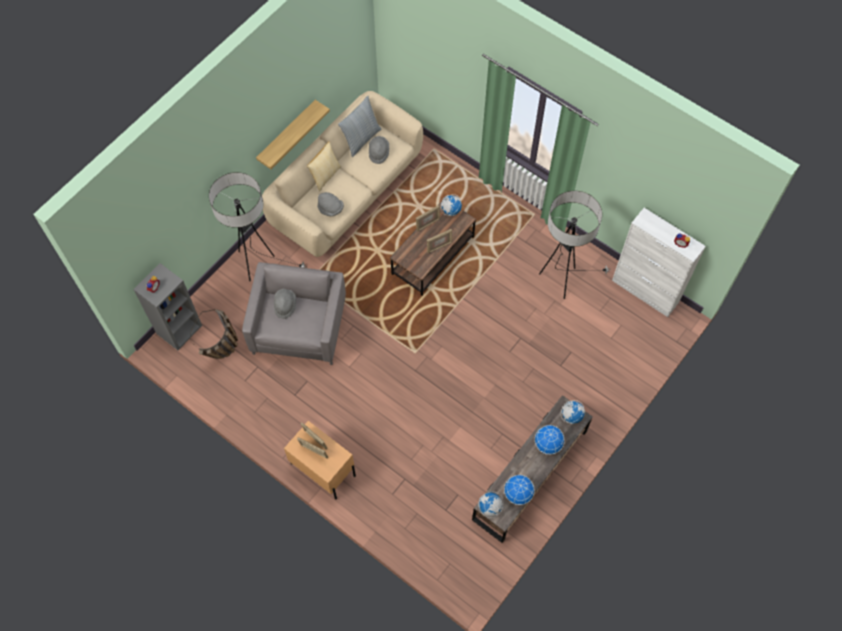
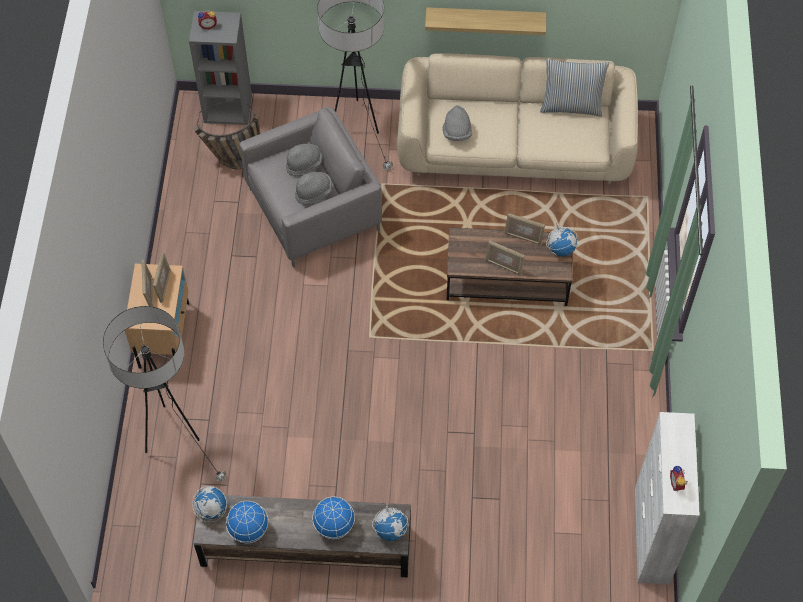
camera: 55 degrees right, 5 degrees down
(325, 175) = (495, 103): pillow -> none
(378, 153) = (567, 132): grey hat -> grey hat (313, 193)
(561, 281) = (586, 432): floor lamp -> floor lamp (173, 436)

